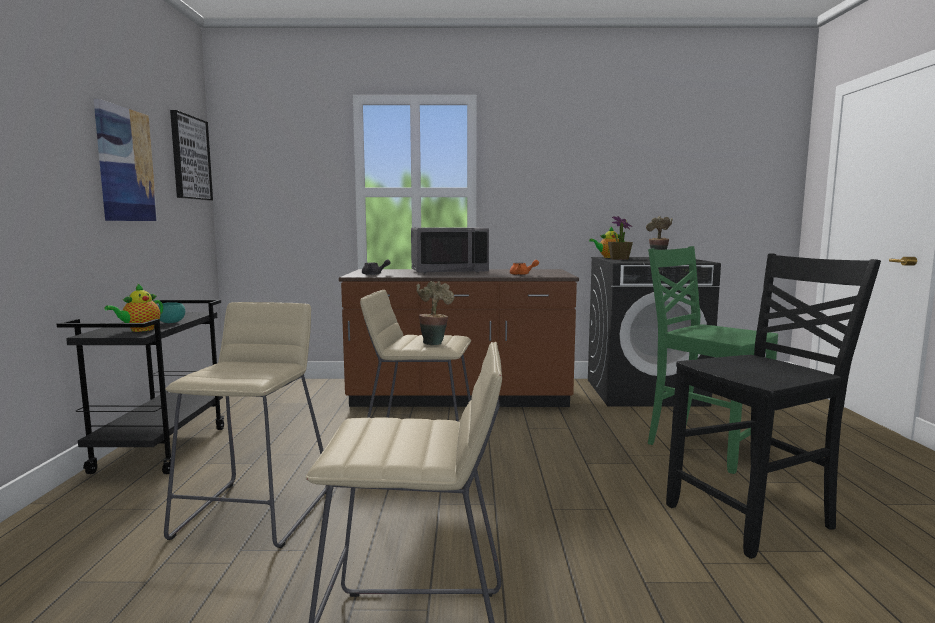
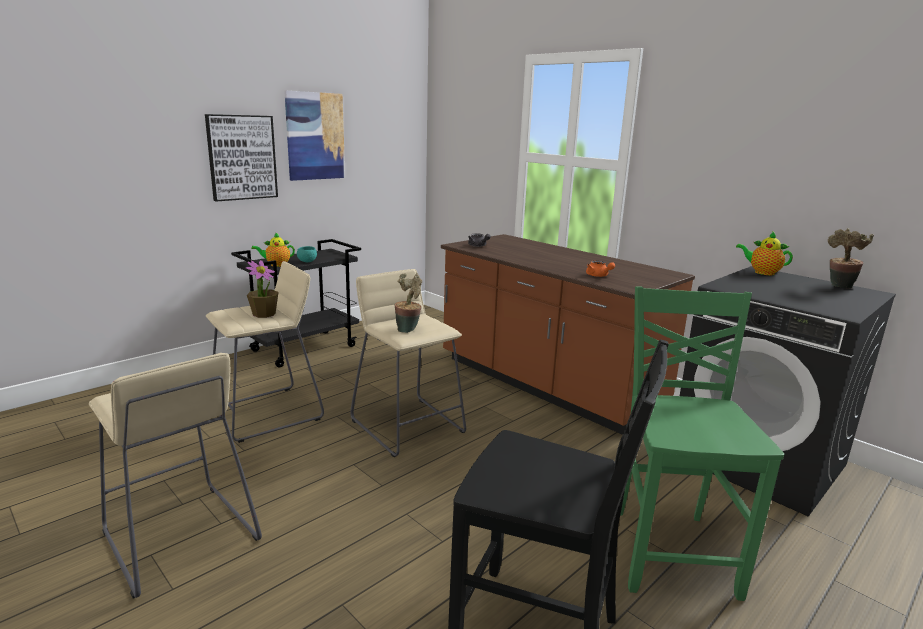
camera: 45 degrees right, 10 degrees up
(190, 158) = (396, 121): picture -> picture (242, 157)
(449, 272) = (553, 255): grey microwave -> none
(619, 259) = (754, 279): potted plant -> potted plant (264, 314)

